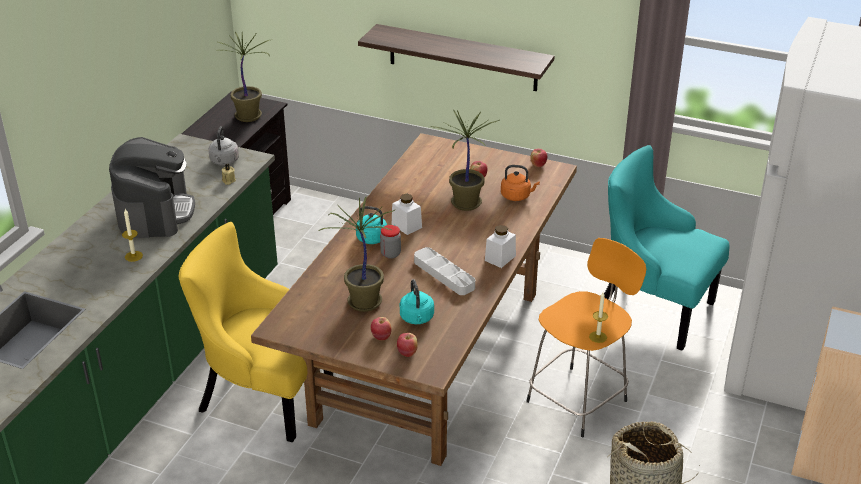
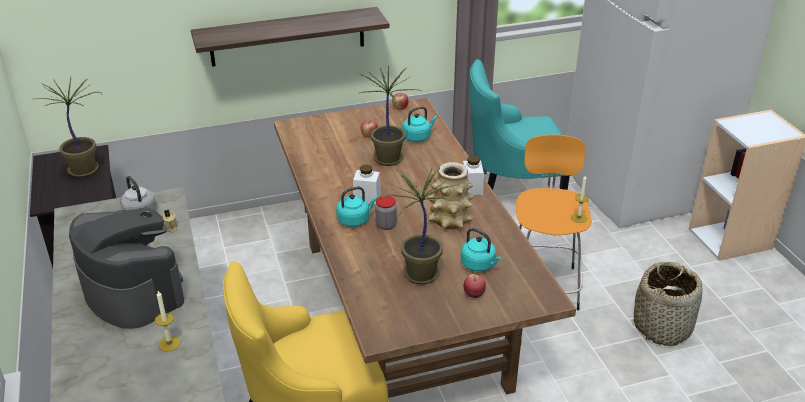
camera: 40 degrees left, 0 degrees up
(407, 353) = (511, 296): apple -> none
(444, 274) = (450, 220): grey tray -> vase
(517, 196) = (418, 137): orange kettle -> turquoise kettle

